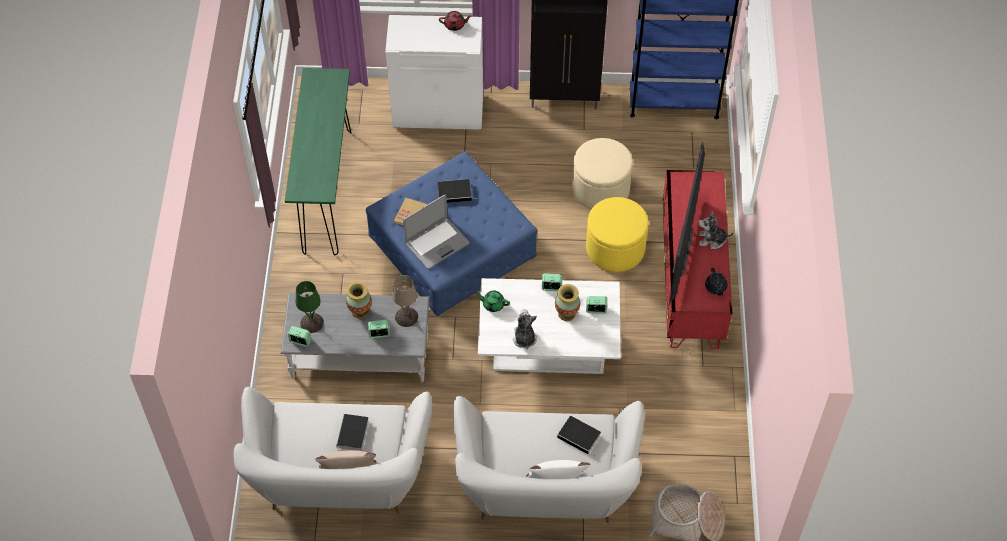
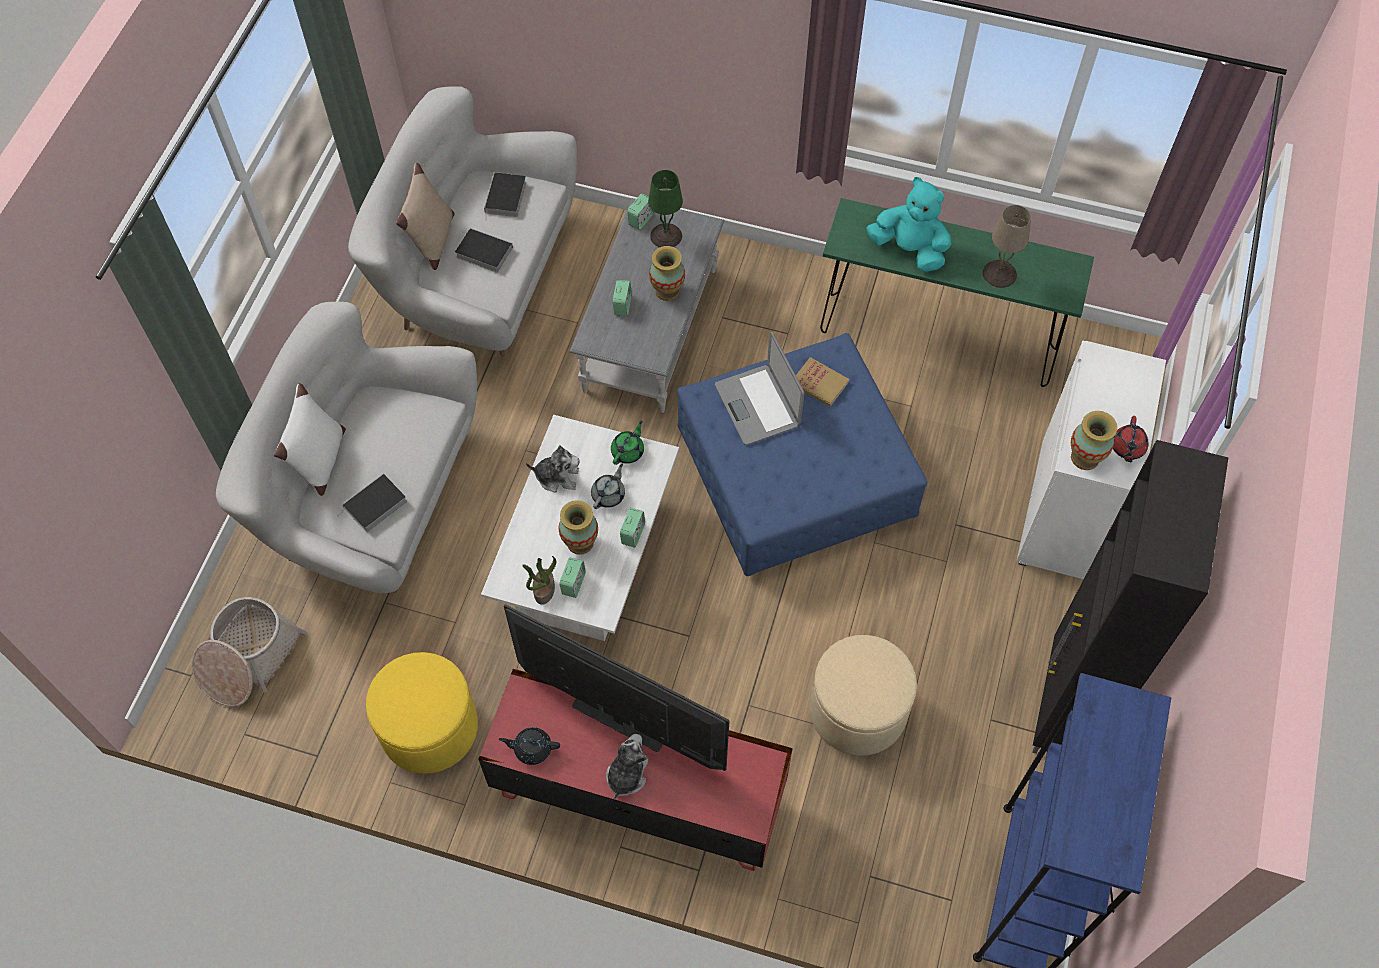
camera: 105 degrees right, 5 degrees up
(320, 157) = (909, 249): none -> turquoise plush toy
(406, 316) = (640, 341): beige table lamp -> beige table lamp (1000, 274)
(455, 192) = (846, 449): book -> book (505, 198)
(467, 42) = (1085, 457): none -> vase
(528, 307) = (609, 494): none -> grey teapot
(605, 324) = (543, 589): none -> potted plant
(615, 248) = (734, 698): yellow ottoman -> yellow ottoman (429, 727)

